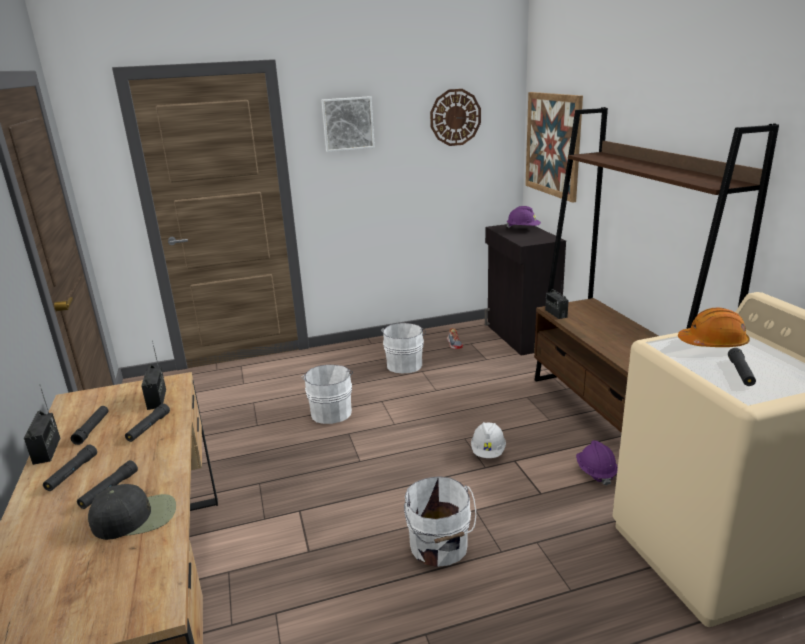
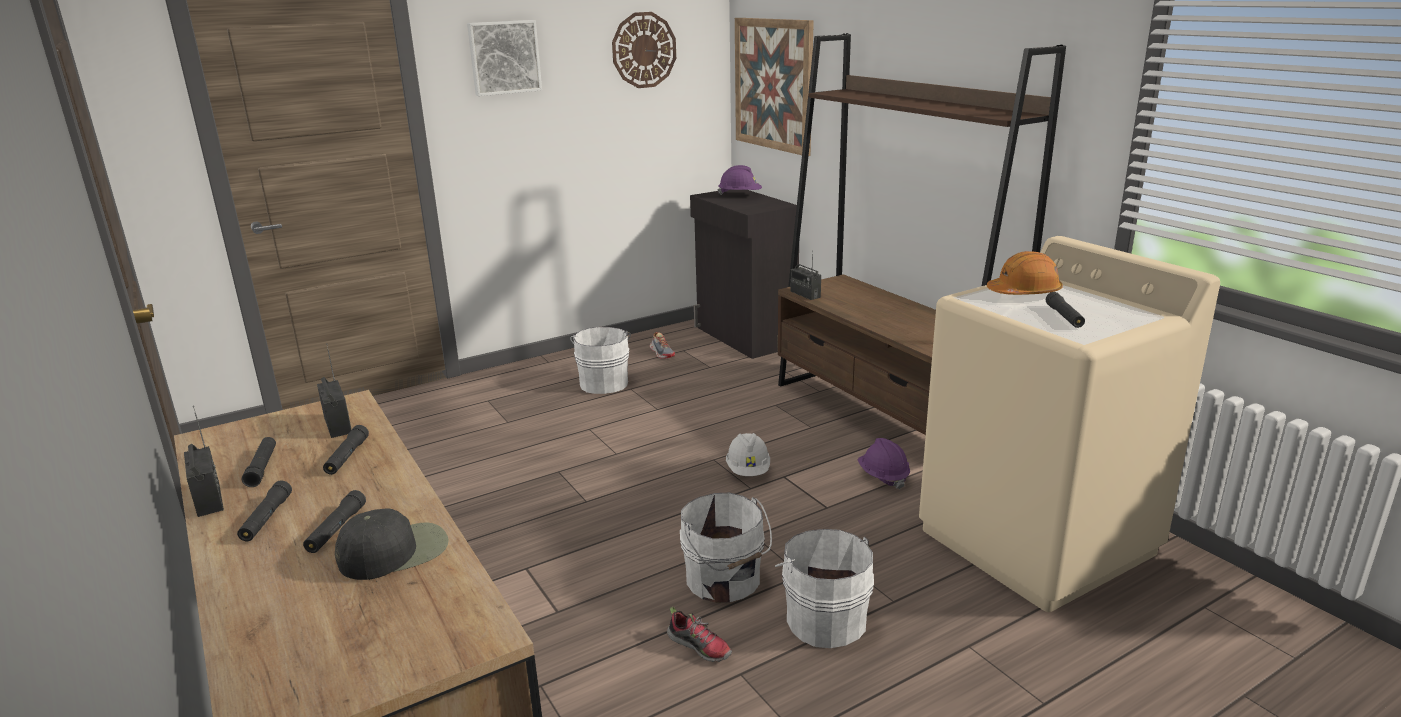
camera: 15 degrees left, 0 degrees up
(331, 411) = (524, 448): white bucket -> white bucket (824, 619)
(402, 602) = (700, 646): none -> shoe

